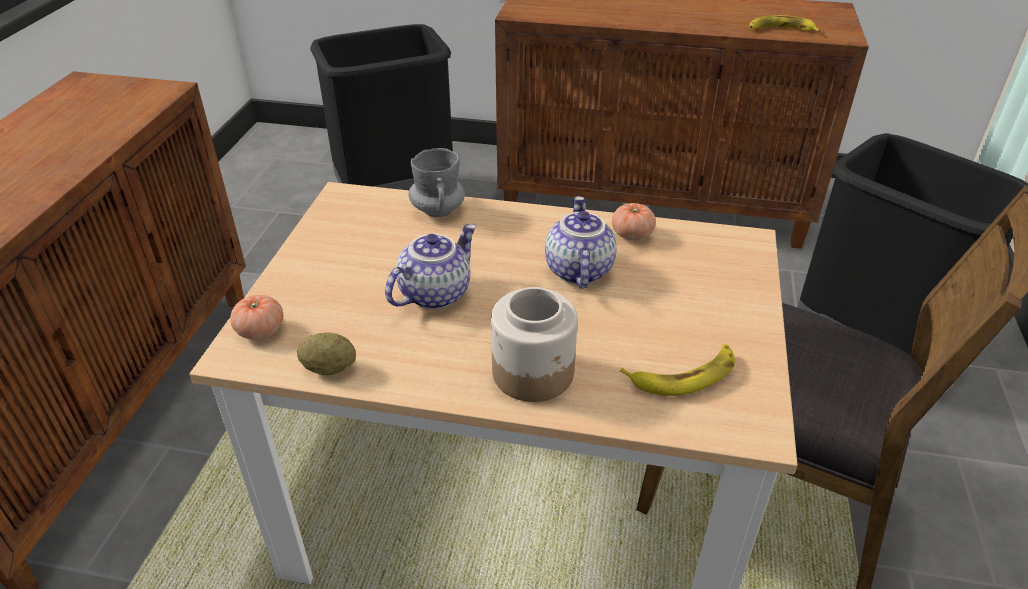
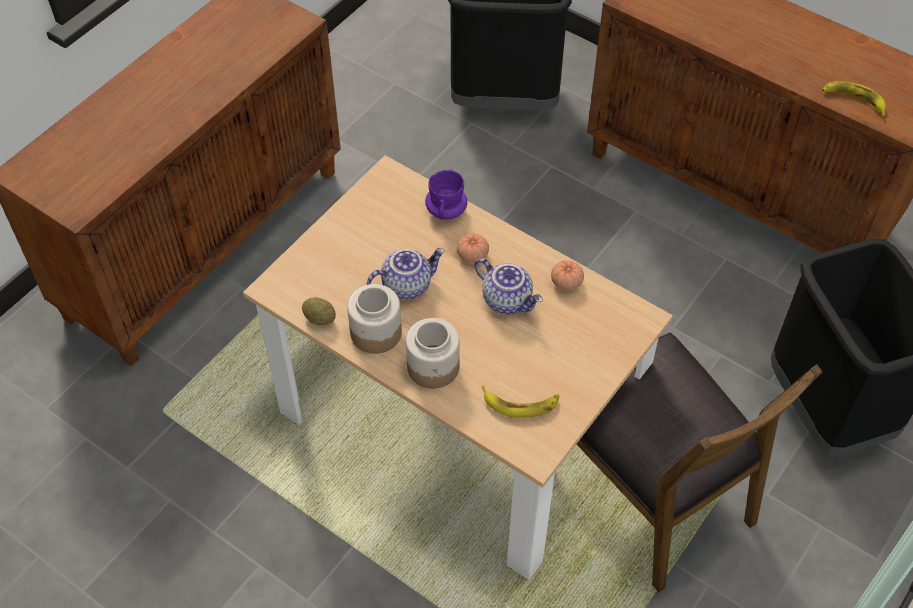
camera: 25 degrees right, 15 degrees up
(260, 330) = (292, 275): tomato -> tomato (472, 255)
(423, 359) = (375, 332): none -> jar
(437, 210) = (446, 210): grey mug -> purple mug
(577, 270) = (508, 299): teapot -> teapot turned 105 degrees clockwise

